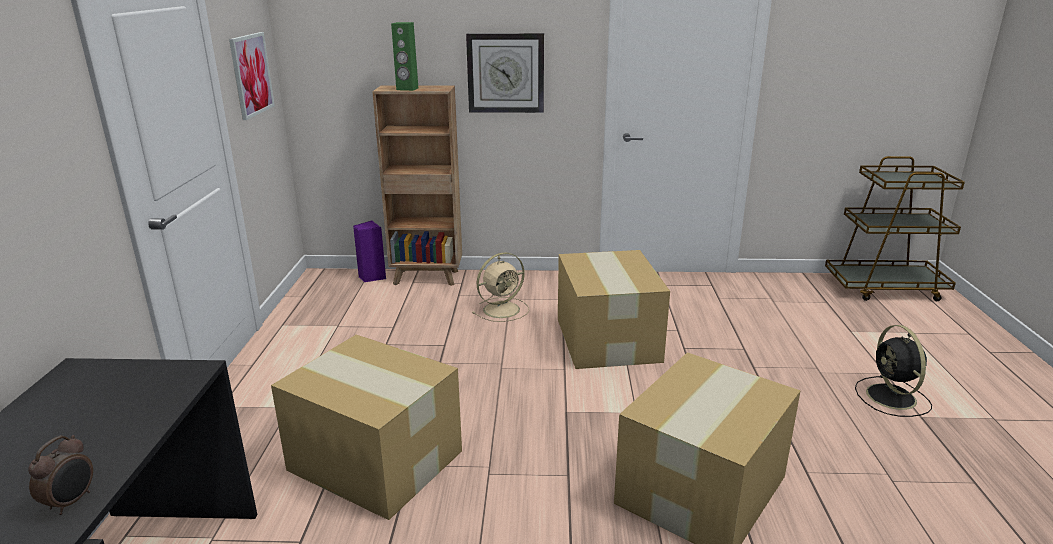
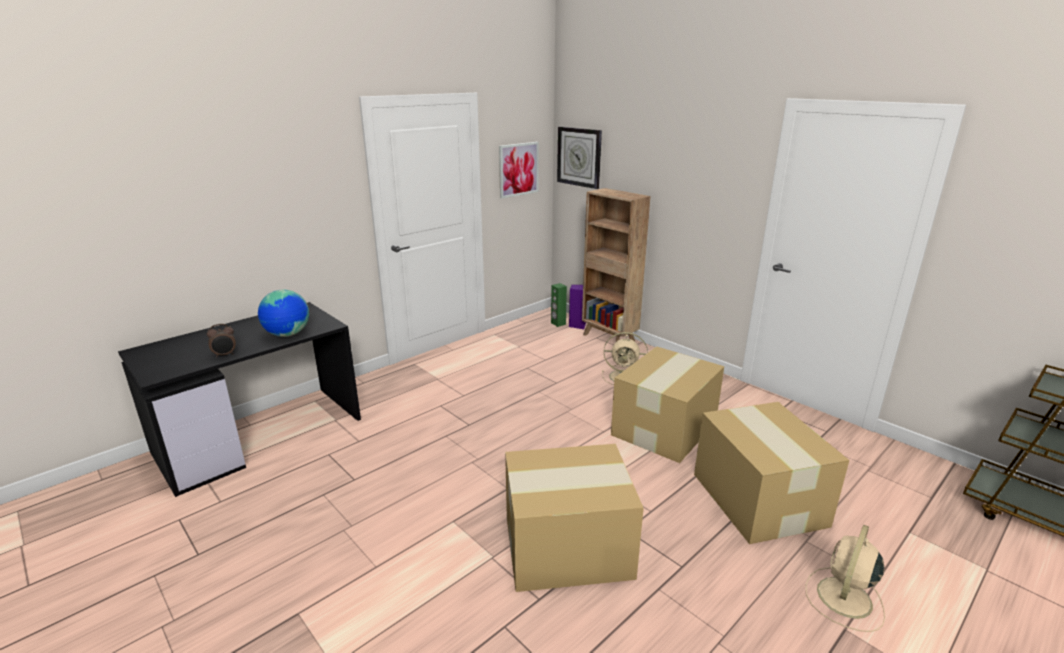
camera: 45 degrees right, 0 degrees up
(139, 416) = (287, 334): none -> globe
(374, 459) = (435, 423): cardboard box -> cardboard box (758, 498)
(407, 89) = (611, 193): green speaker -> green speaker (558, 323)
(505, 73) = (688, 192): wall clock -> wall clock (579, 157)
(892, 398) = (843, 599): black fan -> beige fan

